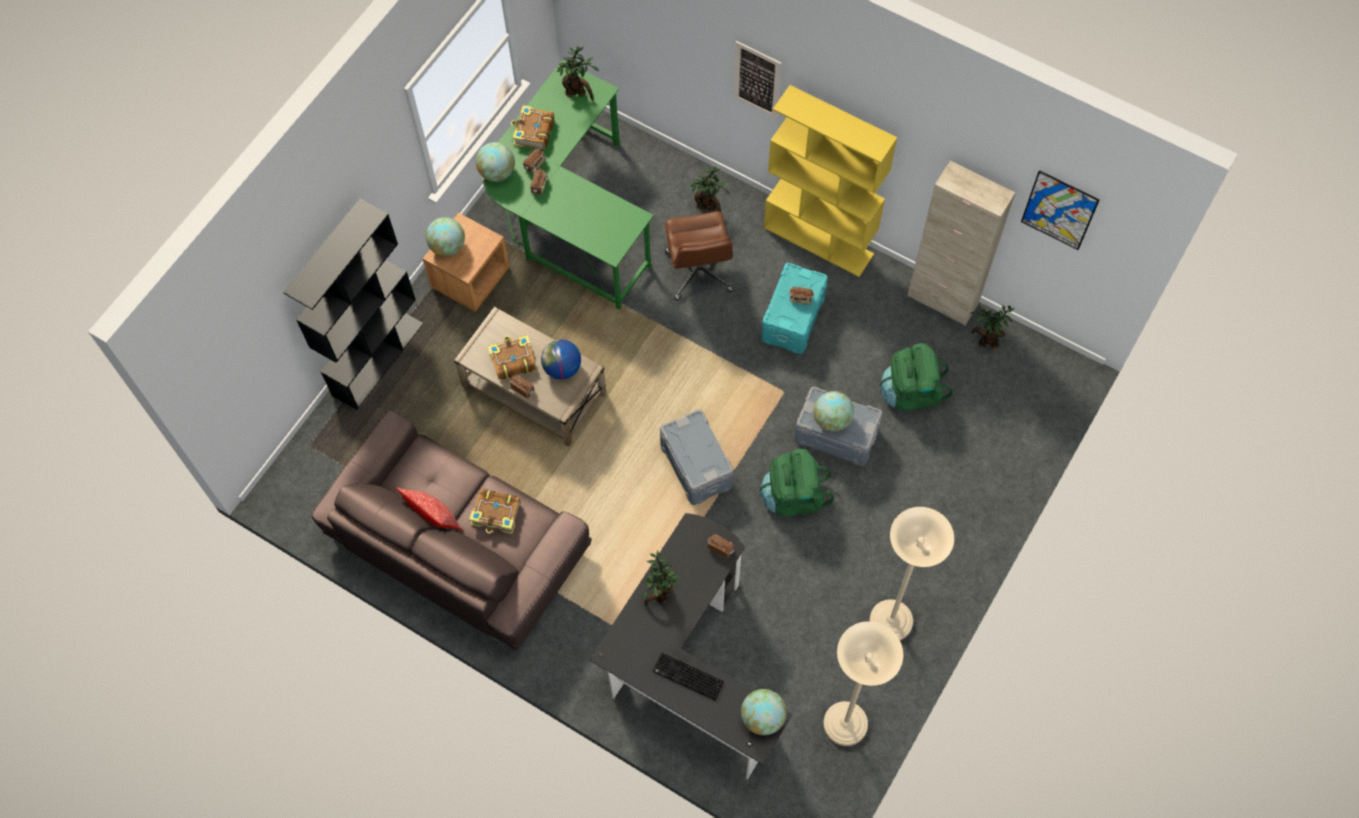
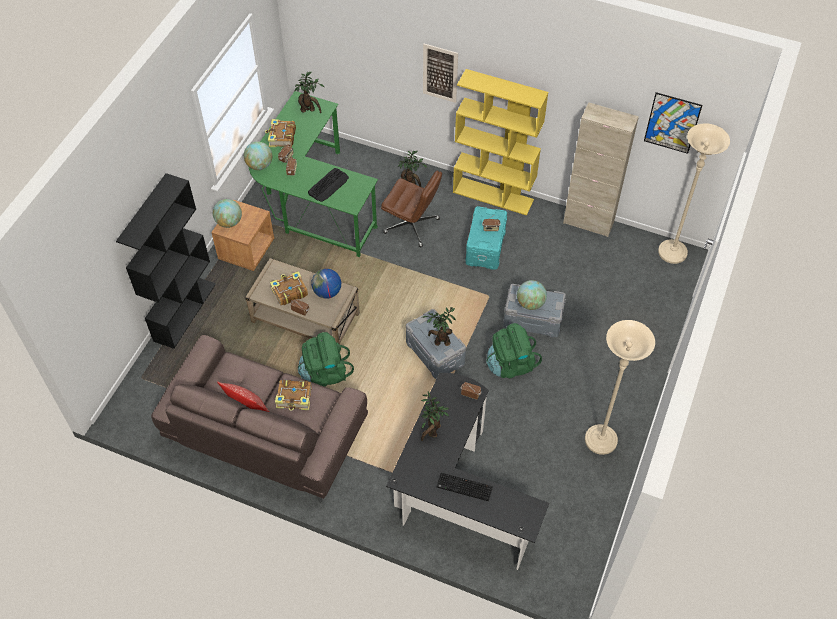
camera: 10 degrees left, 10 degrees down
(585, 216) = (328, 185): none -> keyboard
(699, 272) = (412, 226): brown office chair -> brown office chair turned 45 degrees counterclockwise
(762, 717) = (527, 508): globe -> none
(845, 724) = (583, 518): beige floor lamp -> beige floor lamp (672, 253)
(911, 392) = (580, 284): green backpack -> green backpack (325, 373)
(985, 342) = (625, 246): potted plant -> potted plant (440, 341)

